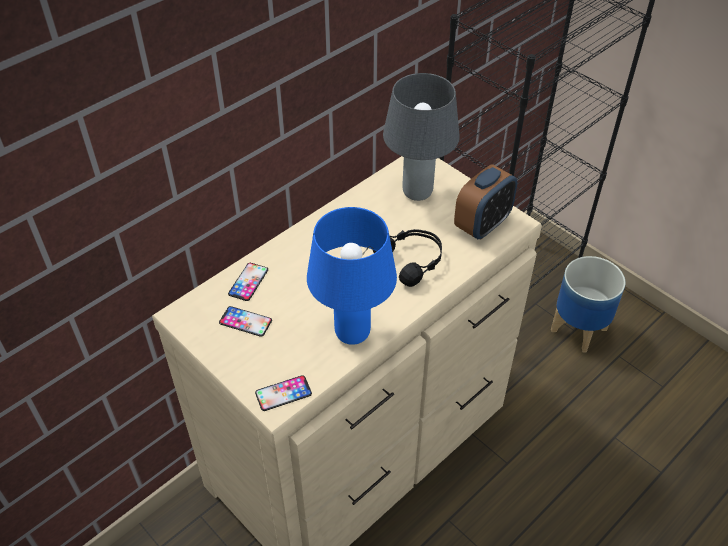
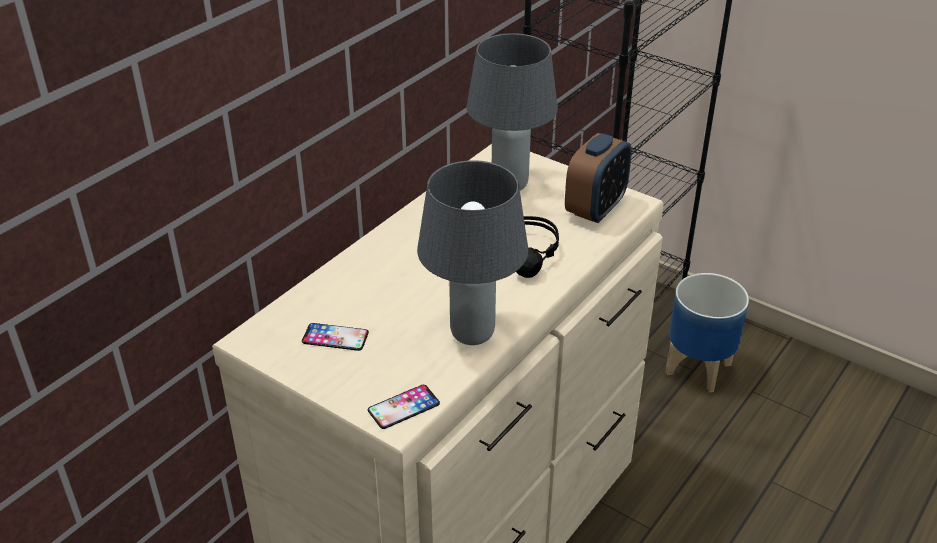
camera: 10 degrees left, 10 degrees down
(248, 282) = (328, 296): phone -> none
(353, 332) = (472, 333): blue table lamp -> grey table lamp

